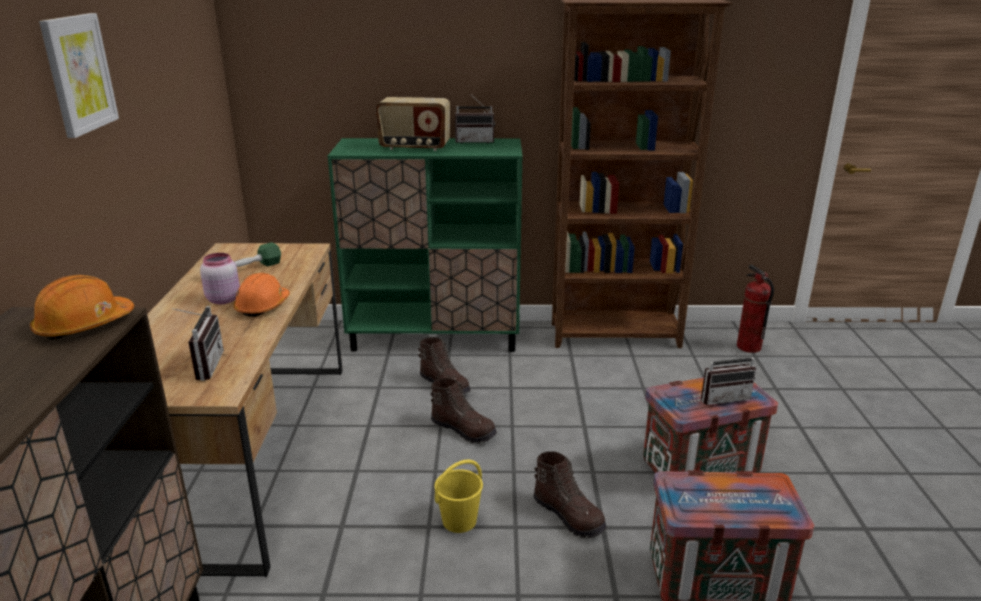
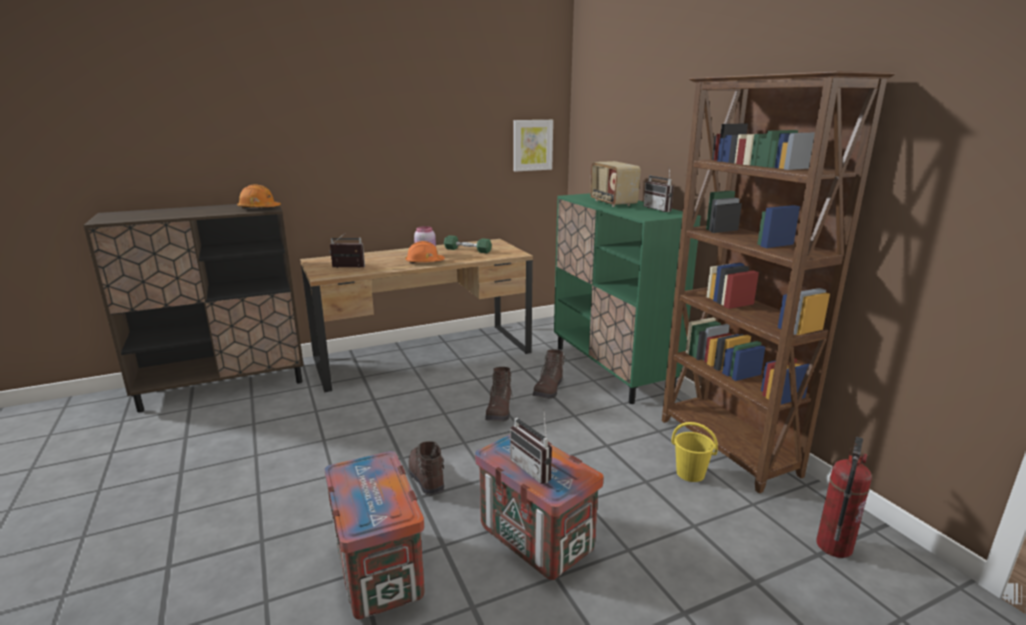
camera: 65 degrees right, 5 degrees down
(78, 74) = (380, 111): picture -> picture (532, 145)
(203, 366) = (347, 268): radio -> radio turned 150 degrees counterclockwise
(460, 521) = (397, 435): yellow bucket -> yellow bucket (691, 474)
(569, 515) = (425, 478): brown boot -> brown boot turned 135 degrees clockwise

